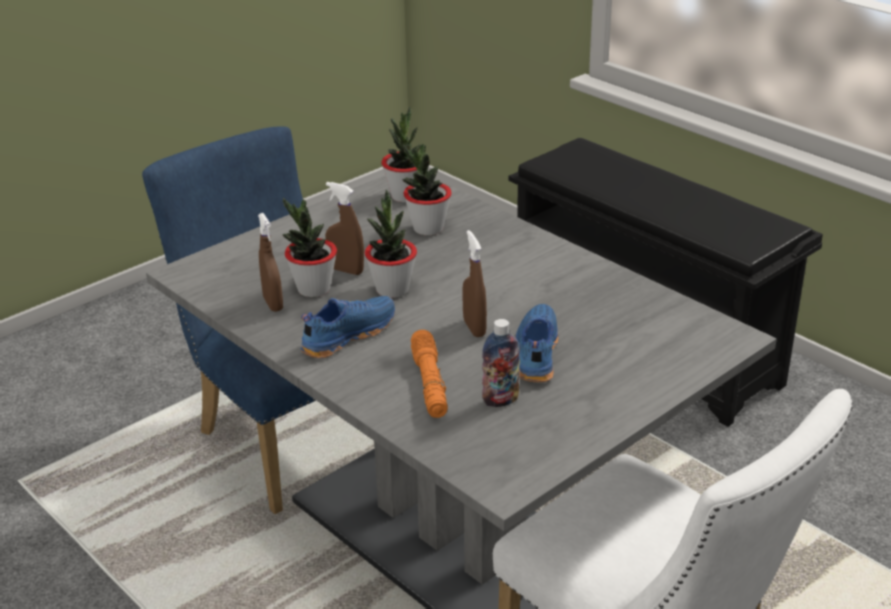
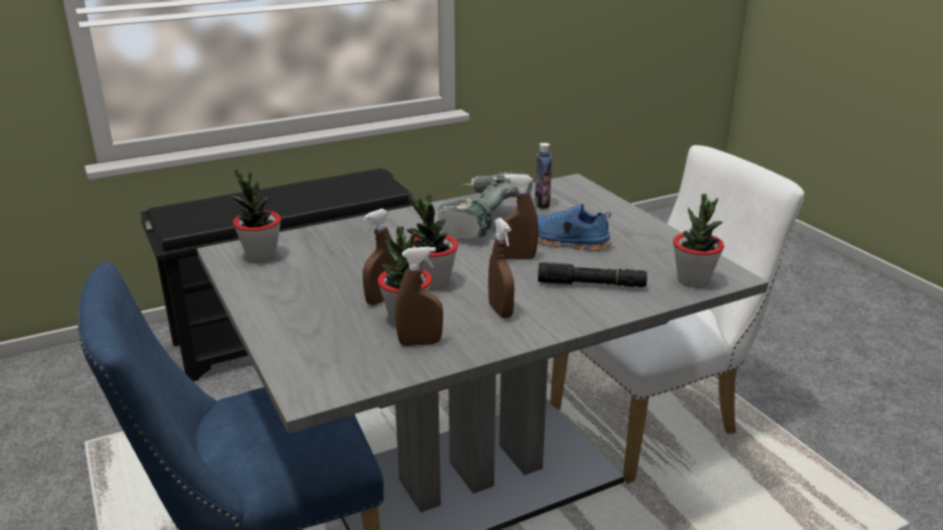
camera: 75 degrees left, 5 degrees down
(347, 335) = (500, 311): blue shoe -> brown spray bottle
(428, 228) = (336, 254): potted plant -> potted plant (693, 280)
(429, 383) = (591, 285): orange flashlight -> black flashlight
(500, 400) = (623, 262): bottle -> bottle (542, 204)
(553, 289) = (477, 222): none -> power drill

